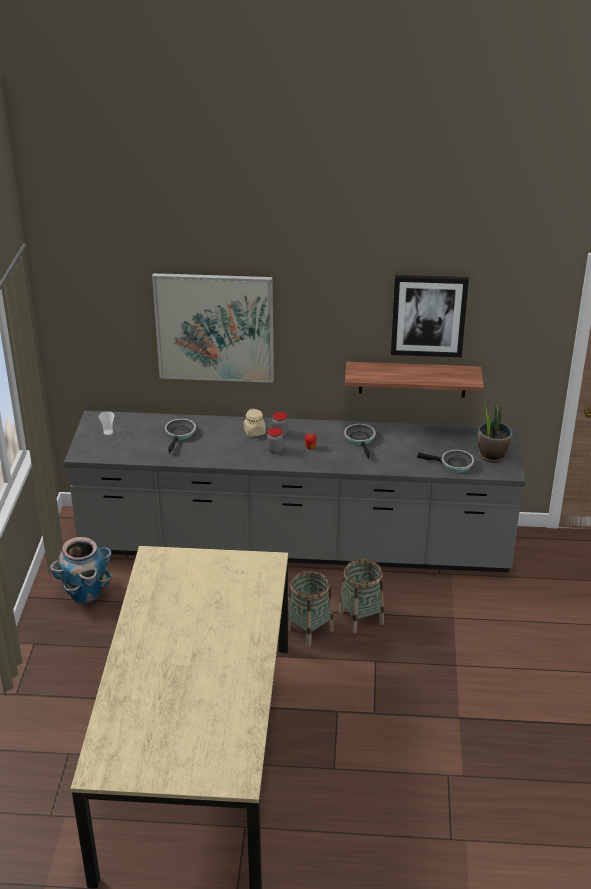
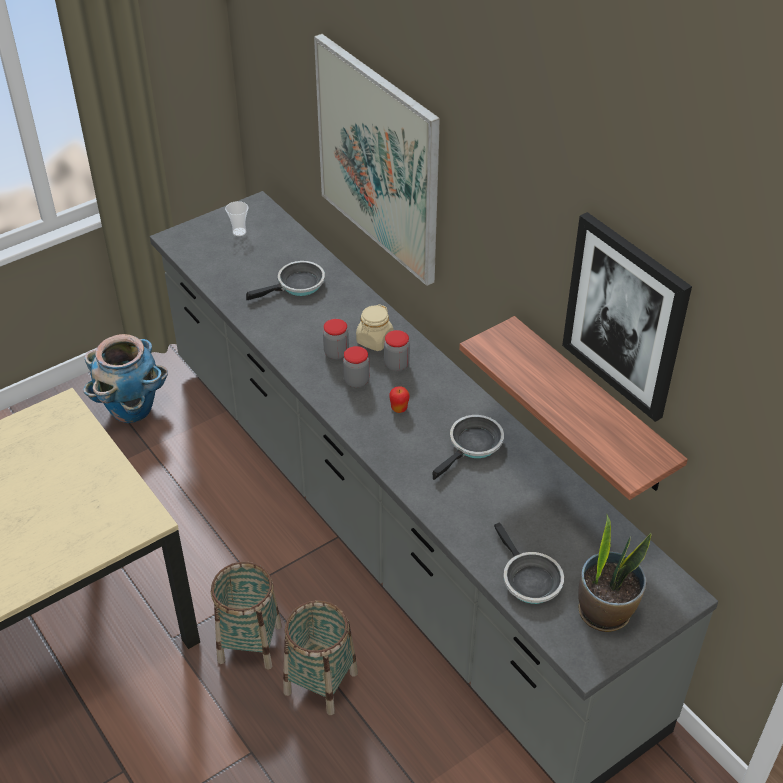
camera: 50 degrees right, 10 degrees up
(247, 446) = (336, 353): none -> jar

